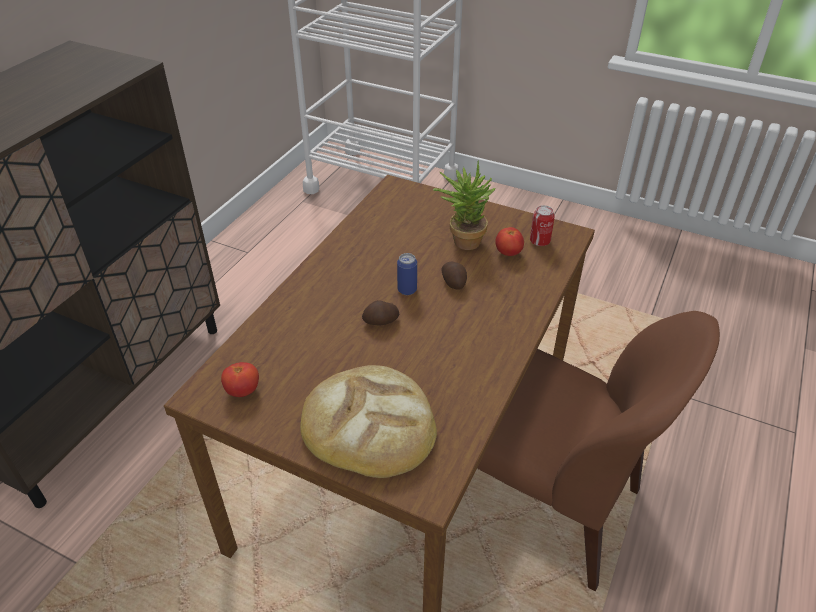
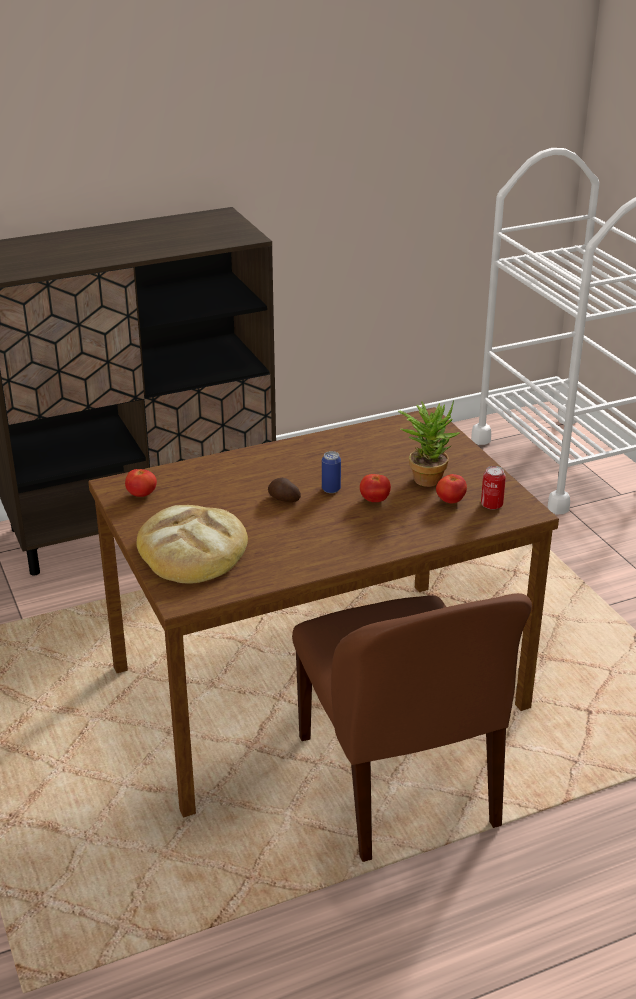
camera: 40 degrees right, 10 degrees down
(454, 282) = (374, 500): potato -> tomato

